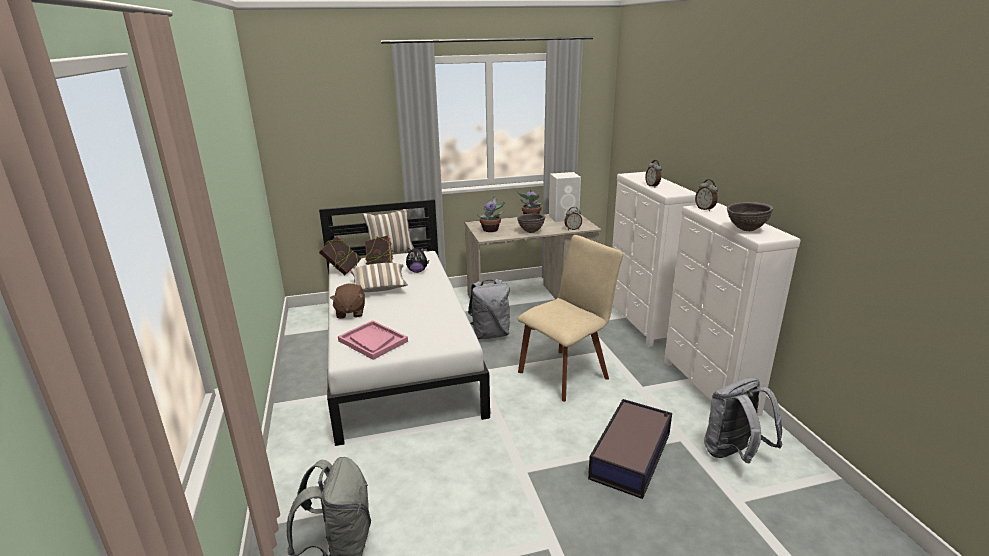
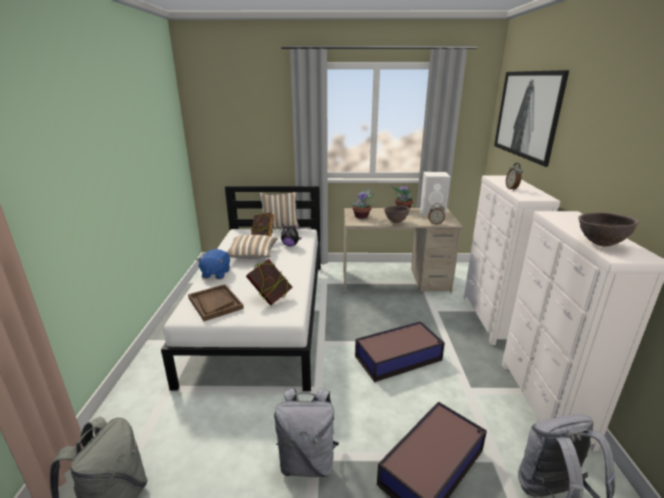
camera: 15 degrees right, 0 degrees up
(342, 271) = (234, 237): book -> book (270, 298)
(350, 312) = (215, 274): brown plush toy -> blue plush toy
(372, 341) = (215, 303): pink tray -> brown tray
(490, 334) = (346, 308): grey backpack -> grey backpack (307, 461)
(566, 373) = (399, 358): beige chair -> storage box
(654, 109) = (528, 114): none -> picture
(705, 209) = (559, 216): alarm clock -> none

